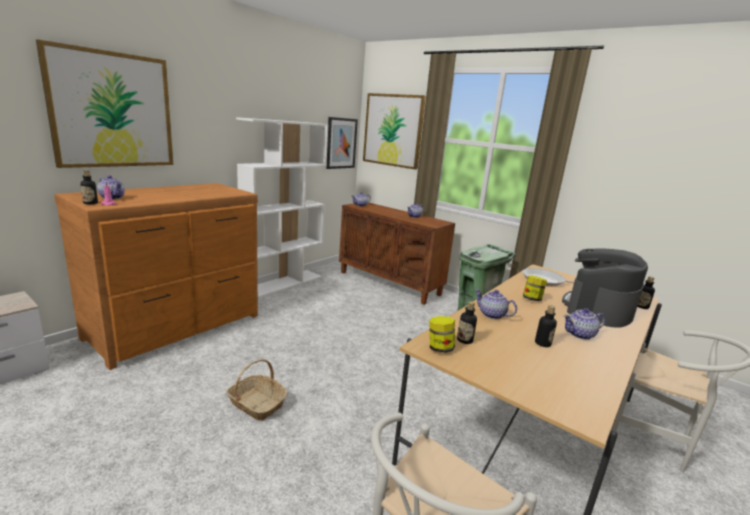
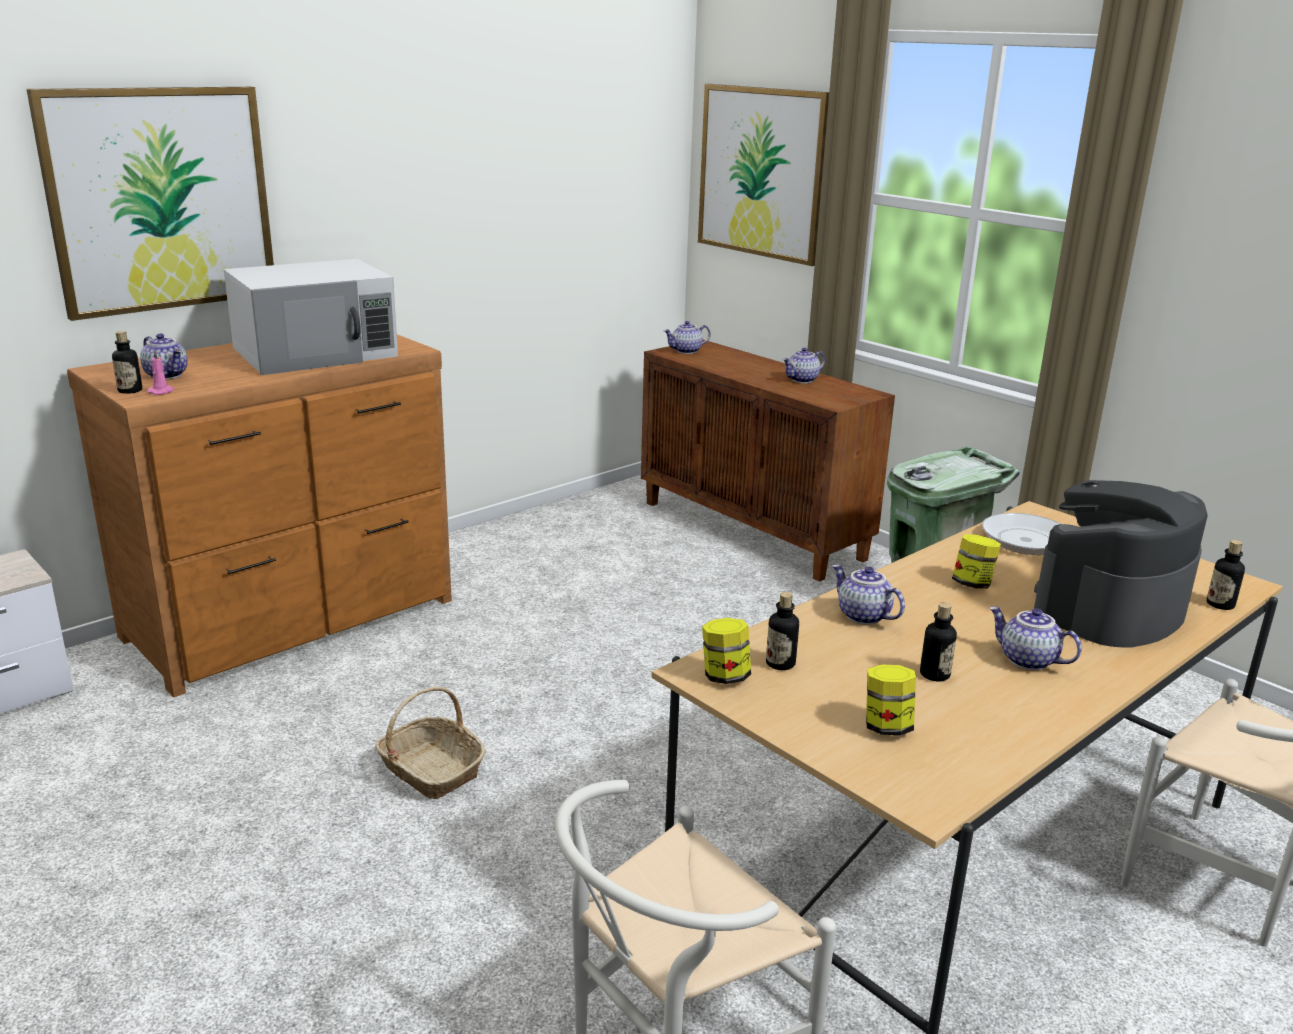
camera: 10 degrees right, 5 degrees up
(194, 192) = (316, 352): none -> white microwave
(283, 283) = (513, 529): white bookcase -> none
(341, 143) = (644, 205): picture -> none
(537, 373) = (887, 727): none -> jar
(580, 335) = (1027, 660): teapot -> teapot turned 45 degrees clockwise

